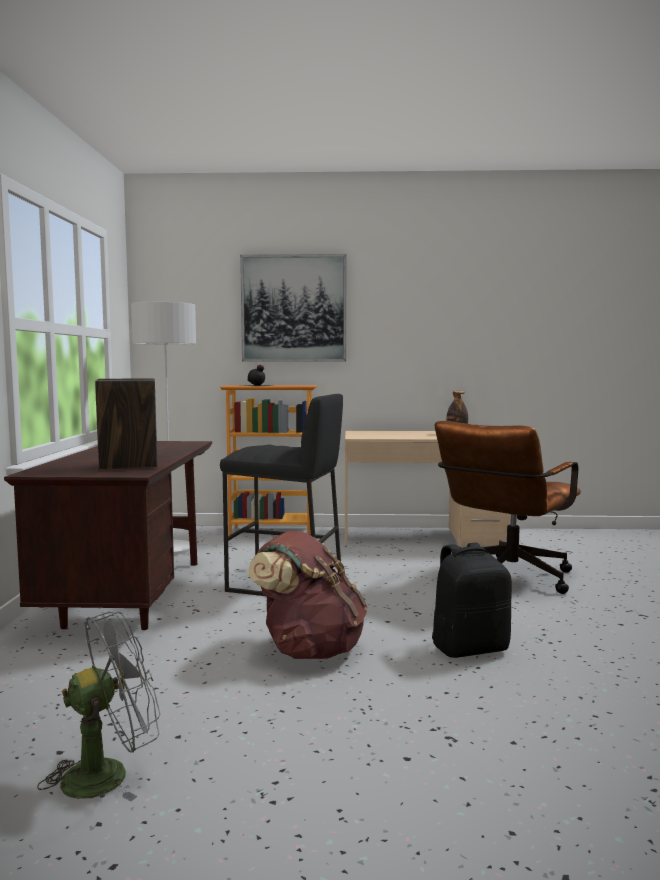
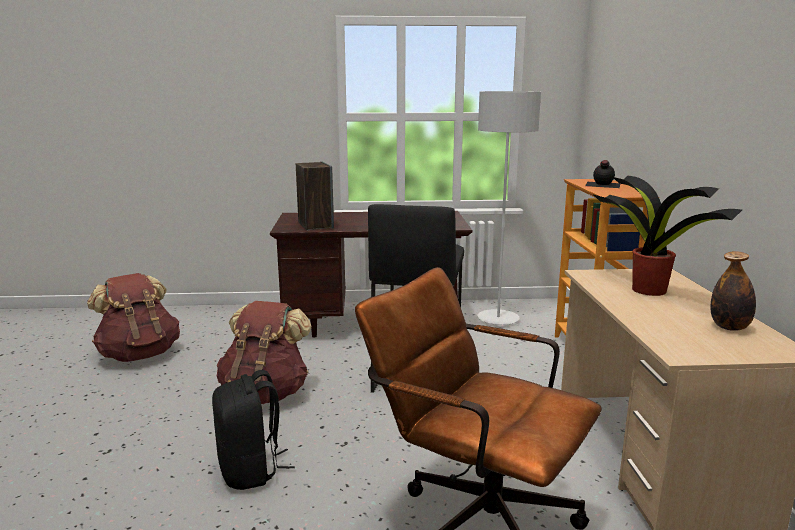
camera: 85 degrees right, 10 degrees up
(108, 773) = (139, 354): grey fan -> brown backpack
(294, 308) = (661, 89): picture -> none
(393, 434) = (647, 289): none -> potted plant

